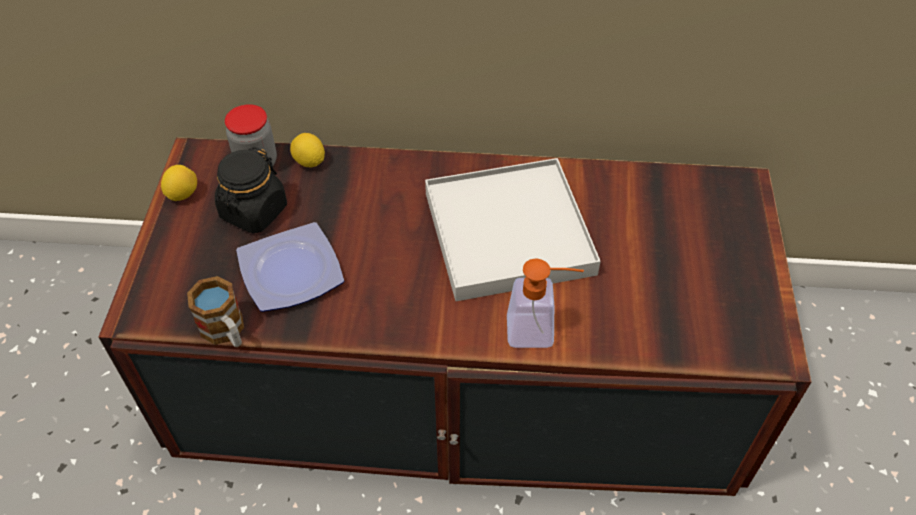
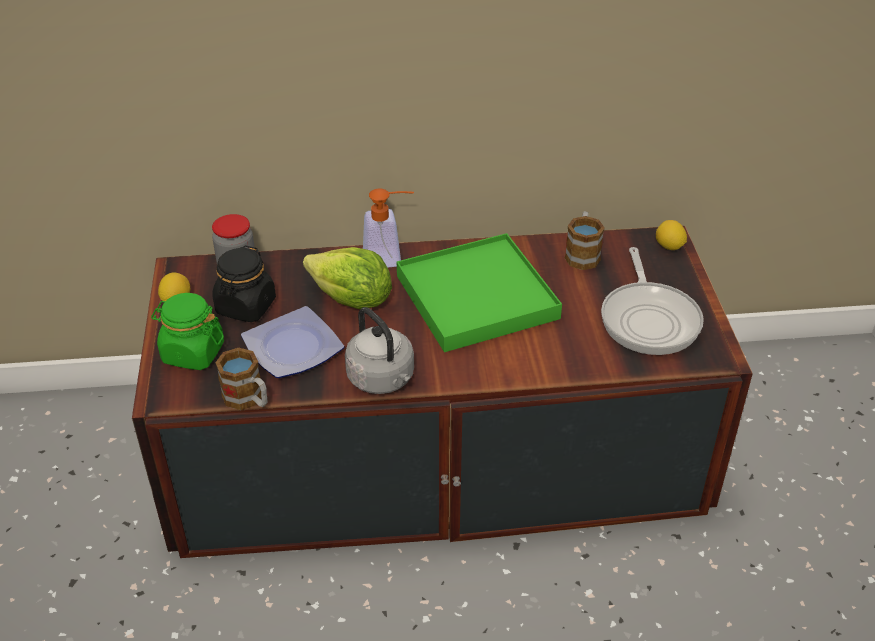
camera: 10 degrees left, 10 degrees down
(183, 263) = (192, 353): none -> green jar
(309, 162) = (285, 263): lemon -> lemon (669, 247)
(369, 219) = (352, 300): none -> lettuce
(379, 328) = (383, 380): none -> grey kettle
(508, 234) = (476, 297): white tray -> green tray
(540, 331) = (521, 365): soap dispenser -> soap dispenser (389, 258)
(641, 191) = (582, 254): none -> mug
(701, 290) = (649, 319): none -> frying pan

